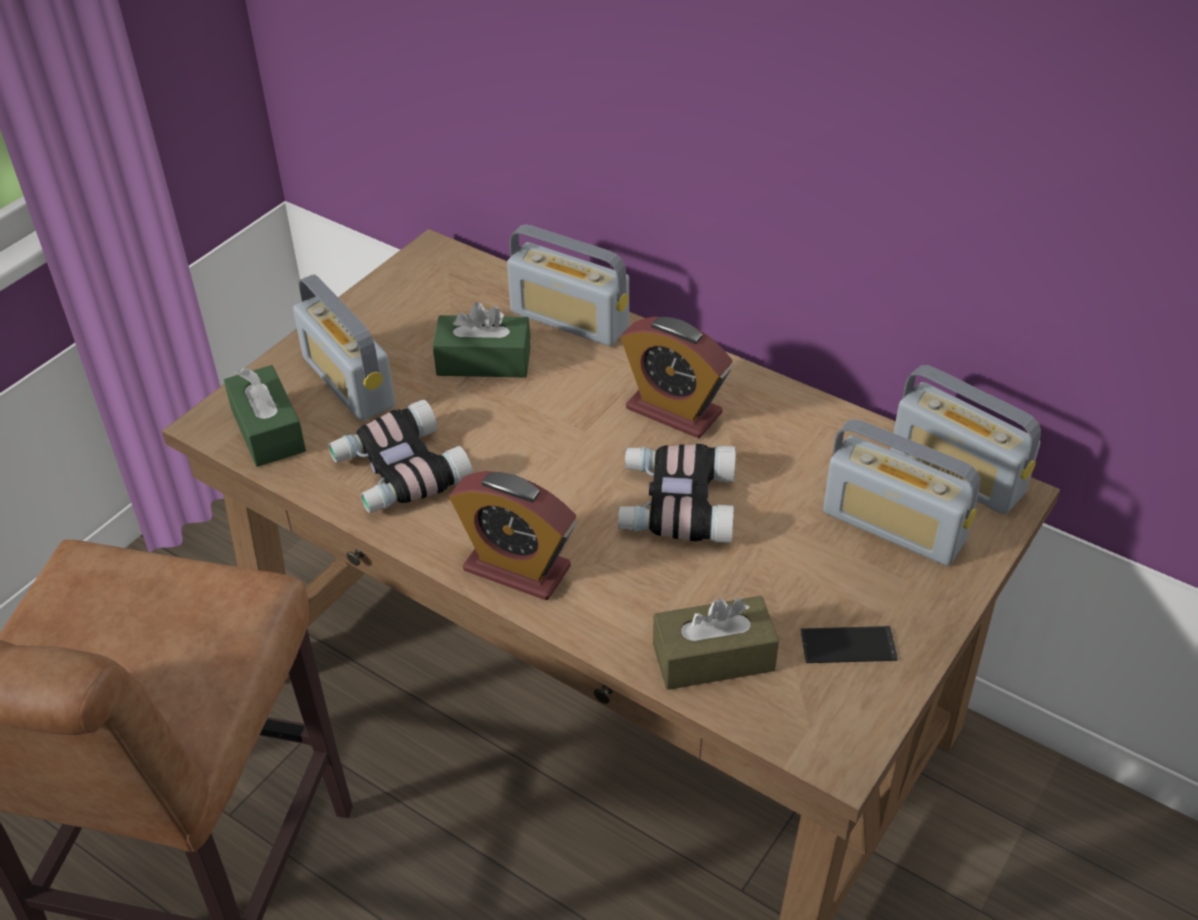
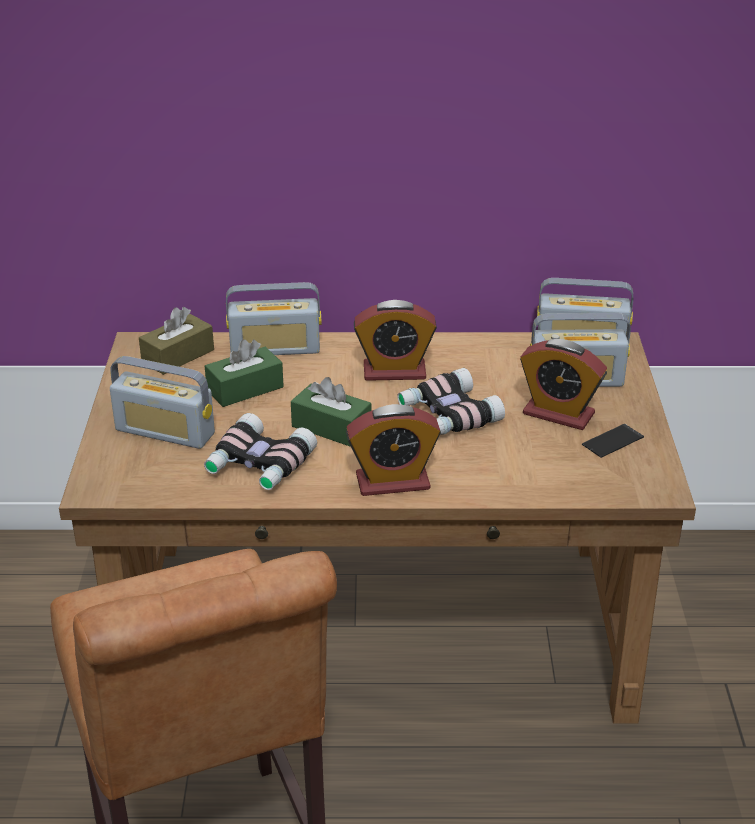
camera: 35 degrees left, 10 degrees down
(268, 430) = (140, 478): green tissue box -> green tissue box (331, 427)
(713, 657) = (551, 476): brown tissue box -> brown tissue box (178, 356)
(817, 568) = (558, 414): none -> alarm clock

